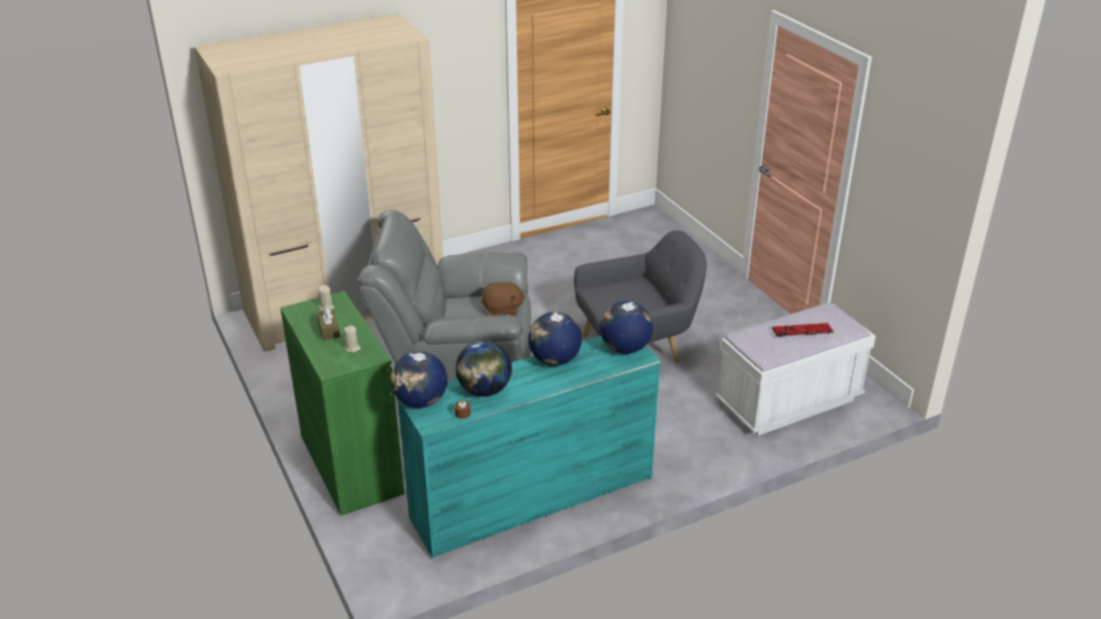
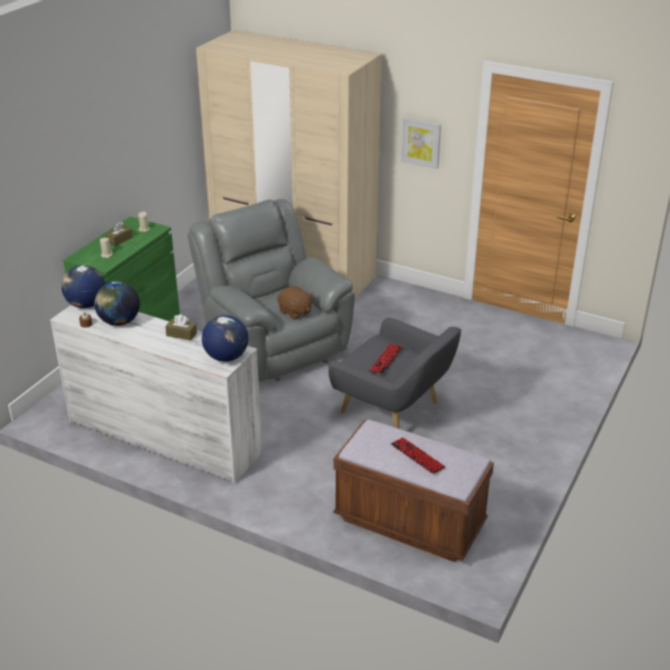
camera: 55 degrees right, 0 degrees up
(449, 97) = (421, 142): none -> picture
(531, 497) = (164, 436): turquoise dresser -> white dresser
(554, 360) = (181, 334): globe -> brown tissue box
(630, 297) = (386, 360): none -> keyboard
(789, 402) = (409, 522): white bench -> brown bench

